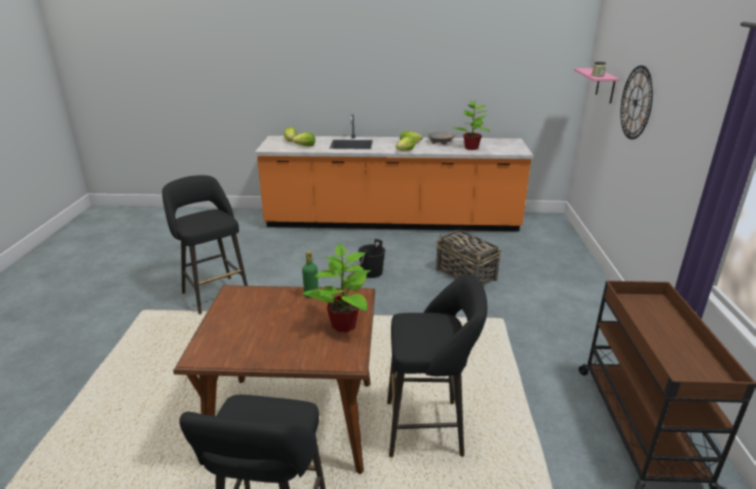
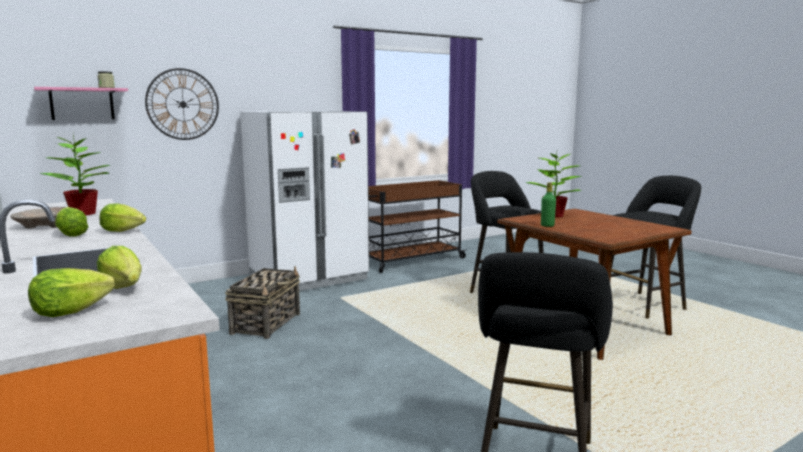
camera: 125 degrees left, 15 degrees down
(371, 272) = (316, 370): black bucket -> none
(585, 321) = (308, 278): none -> white fridge

